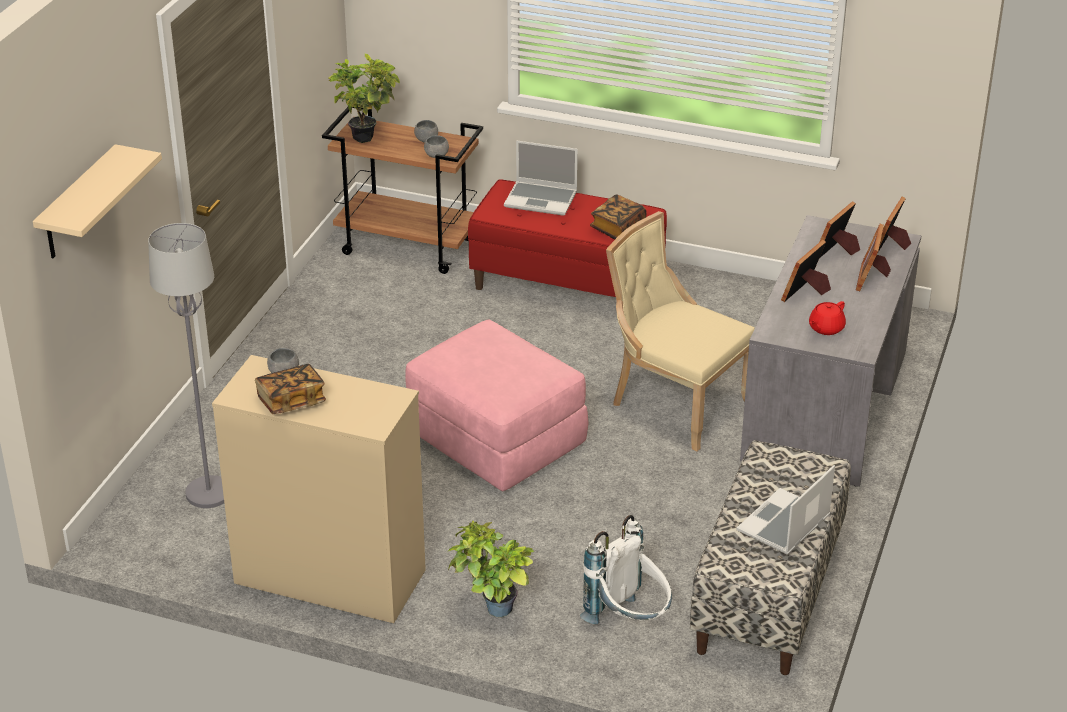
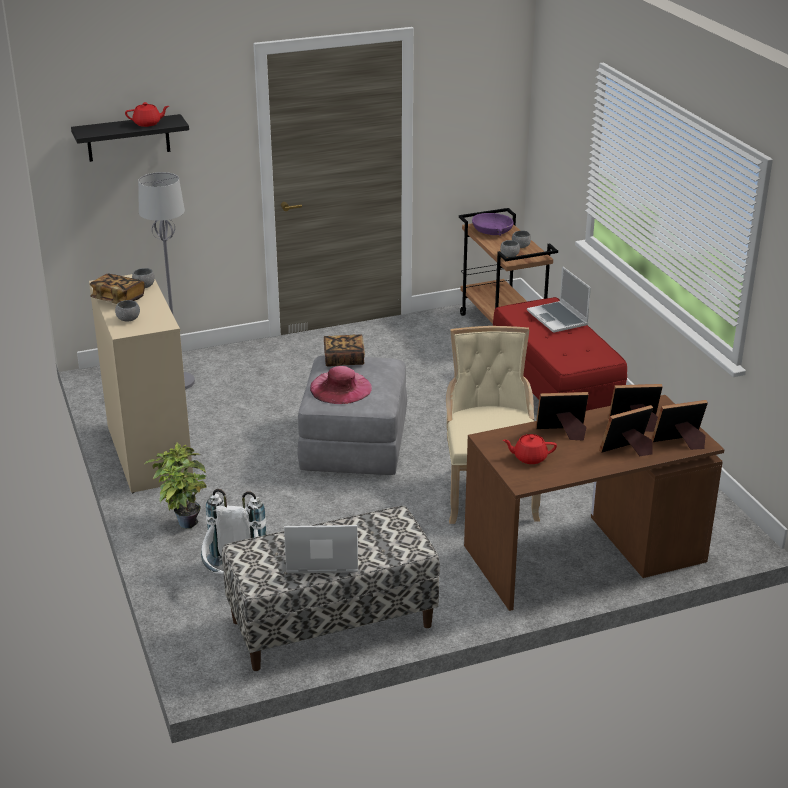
camera: 50 degrees right, 5 degrees down
(78, 204) = (128, 138): beige shelf -> black shelf
(112, 173) = (148, 123): none -> red teapot
(351, 413) = (128, 319): none -> grey bowl
(368, 136) = (492, 230): potted plant -> purple bowl
(497, 439) = (355, 446): pink ottoman -> grey ottoman
(501, 377) = (340, 387): none -> pink hat
(617, 228) = (572, 355): book -> book (344, 359)
(827, 406) = (583, 555): grey desk -> brown desk

